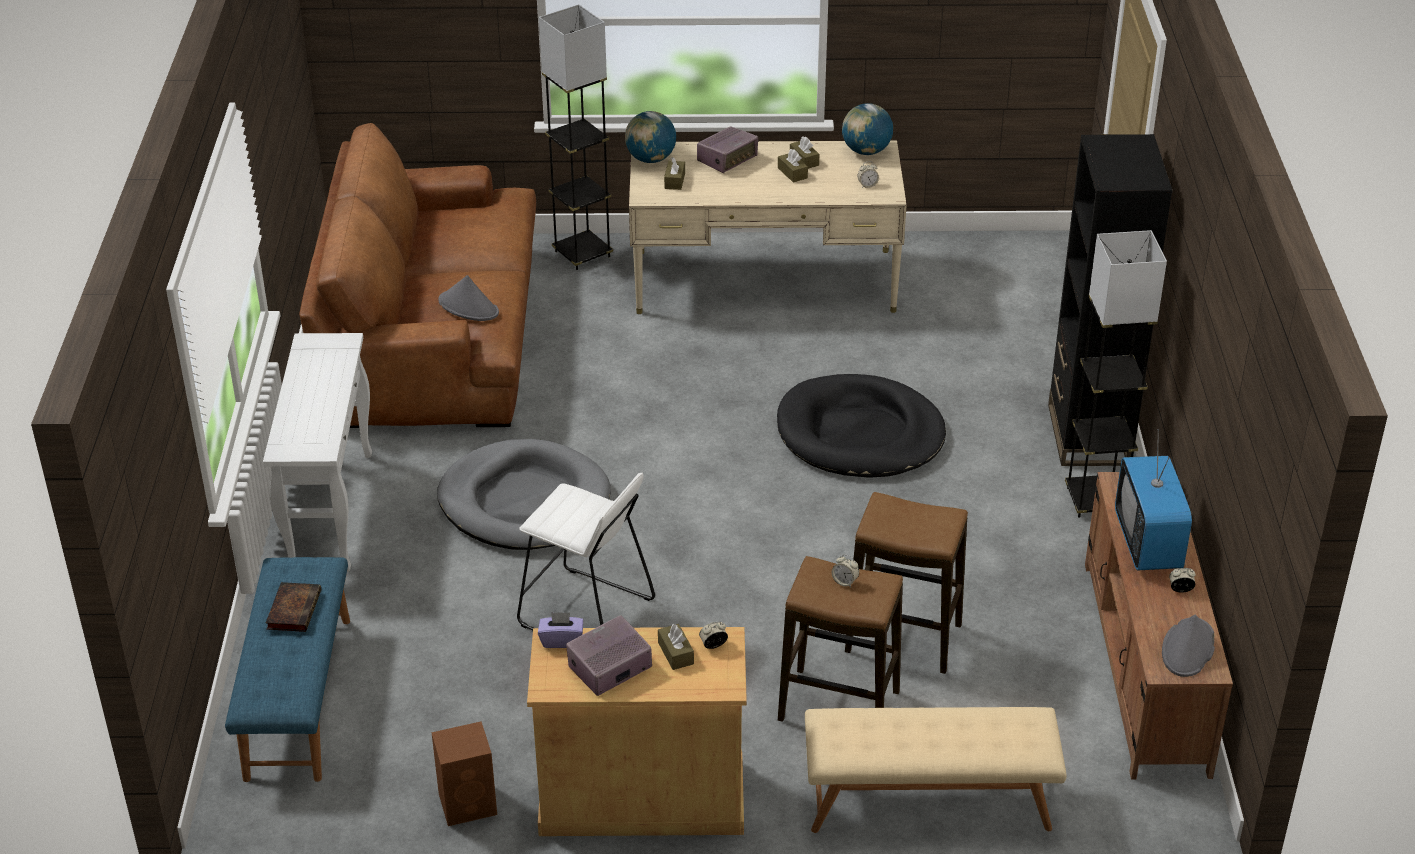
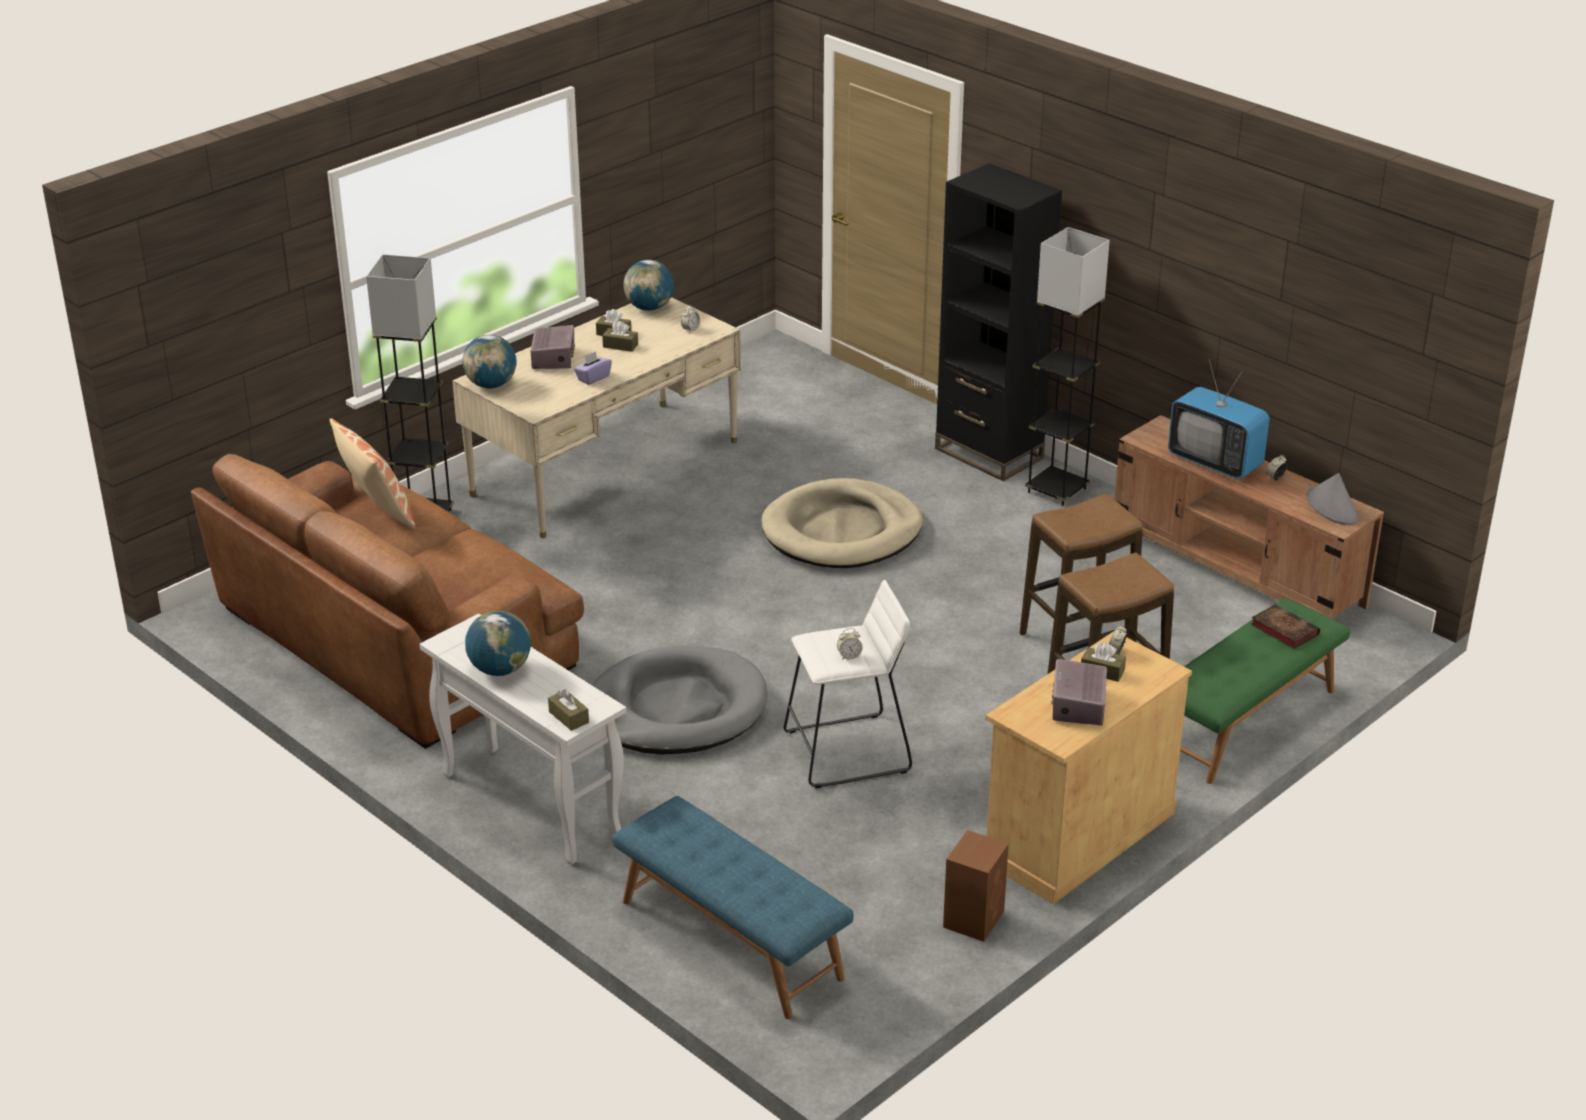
camera: 45 degrees left, 5 degrees down
(294, 609) = (708, 848): book -> book (1282, 629)
(309, 383) = (500, 669): none -> globe
(469, 307) = (484, 570): grey hat -> none
(473, 223) = (377, 511): none -> pillow
(561, 640) = (1018, 709): purple tissue box -> purple tissue box (593, 378)
(674, 181) = (538, 391): brown tissue box -> brown tissue box (568, 717)
(845, 582) = (1110, 576): alarm clock -> alarm clock (849, 656)
(860, 433) = (842, 531): black dog bed -> beige dog bed
(928, 802) = (1245, 722): beige bench -> green bench

